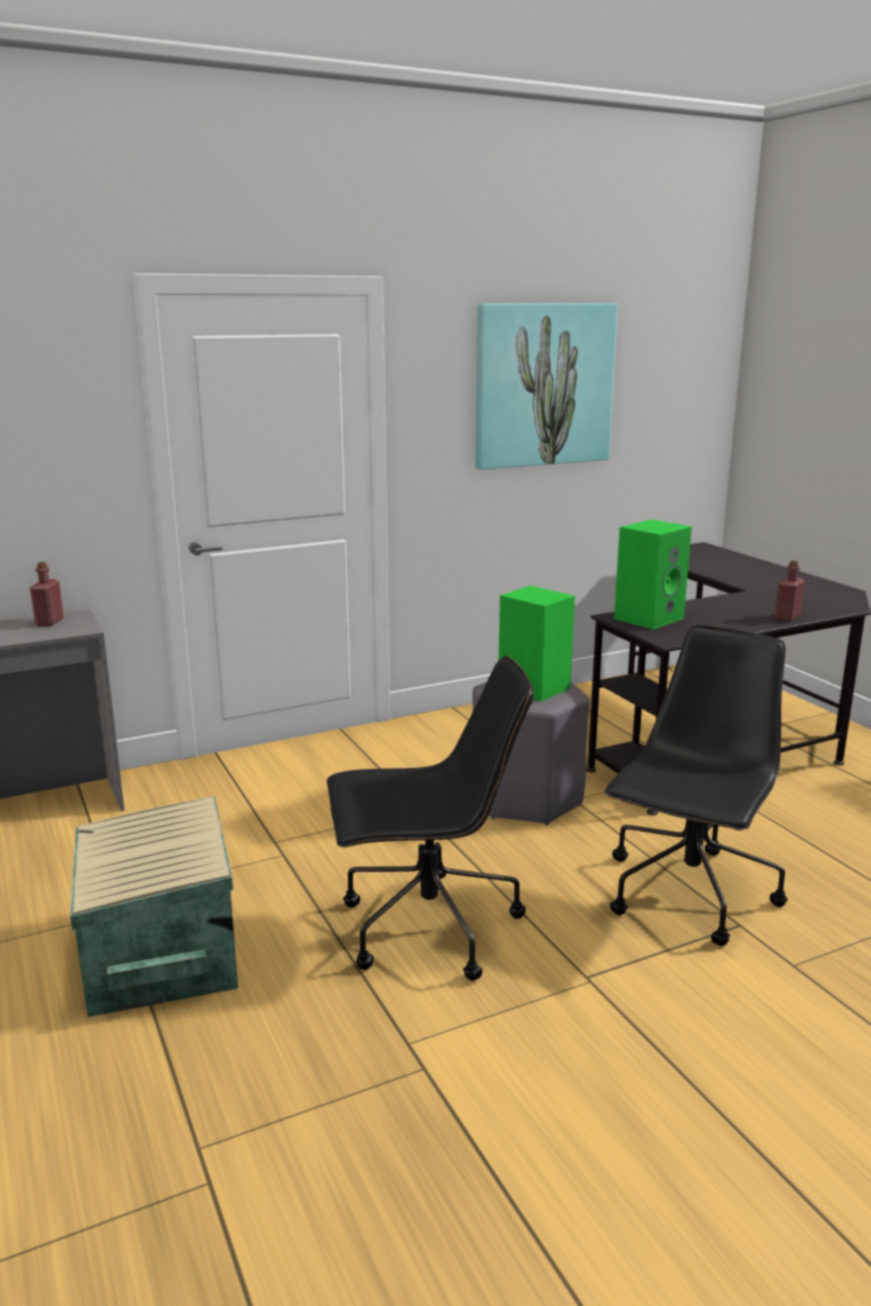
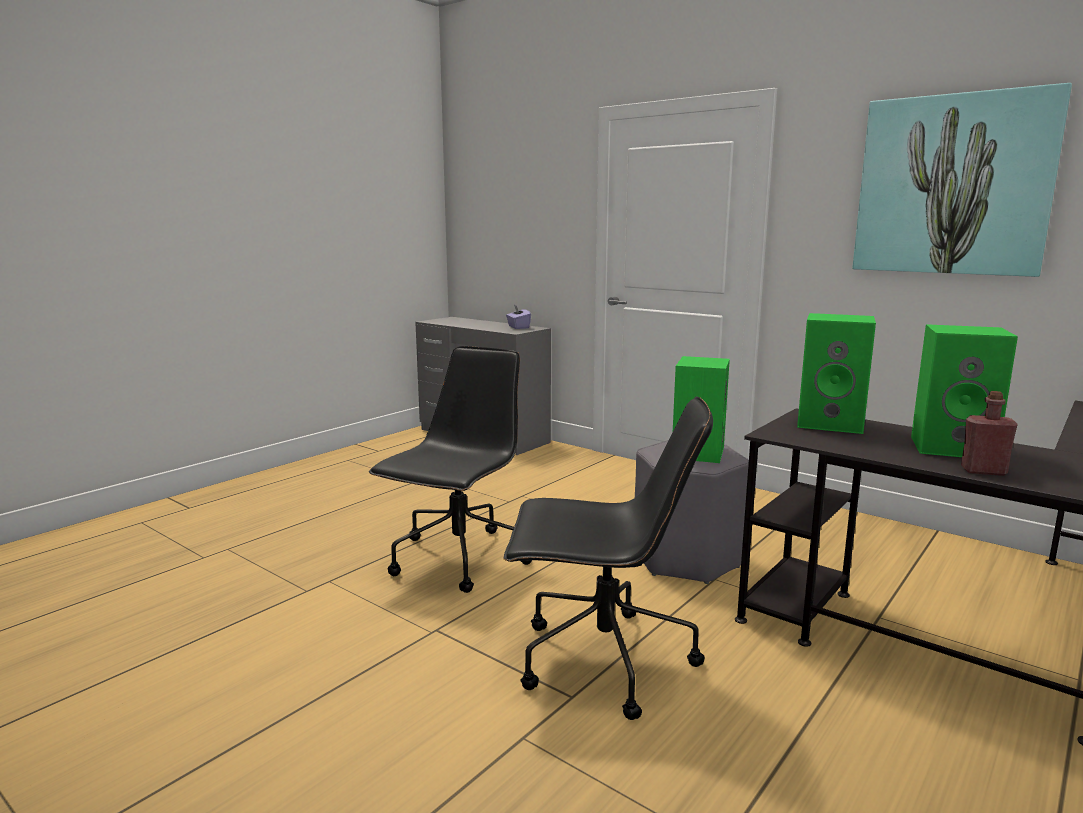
camera: 65 degrees right, 5 degrees down
(49, 622) = (518, 327): red bottle -> purple tissue box
(157, 953) = (382, 499): beige storage box -> none
(426, 928) = (458, 560): black office chair -> black office chair turned 120 degrees counterclockwise
(731, 608) = (954, 447): none -> green speaker

